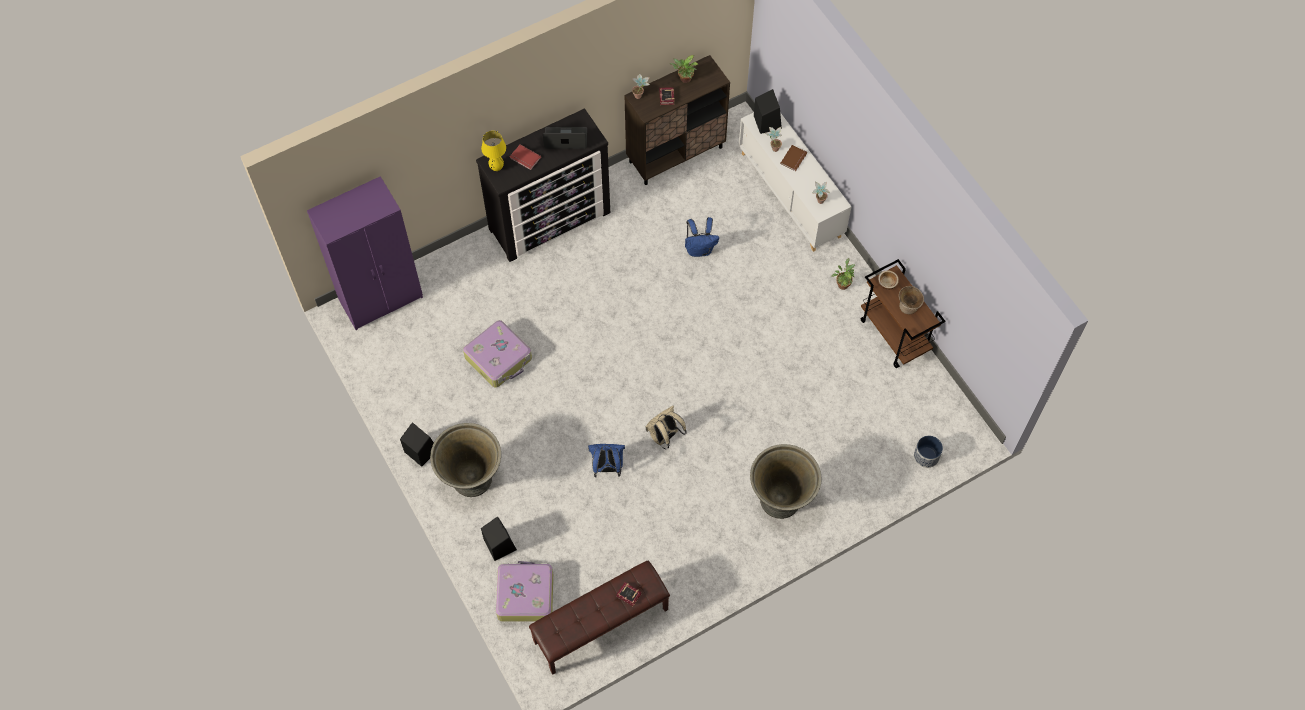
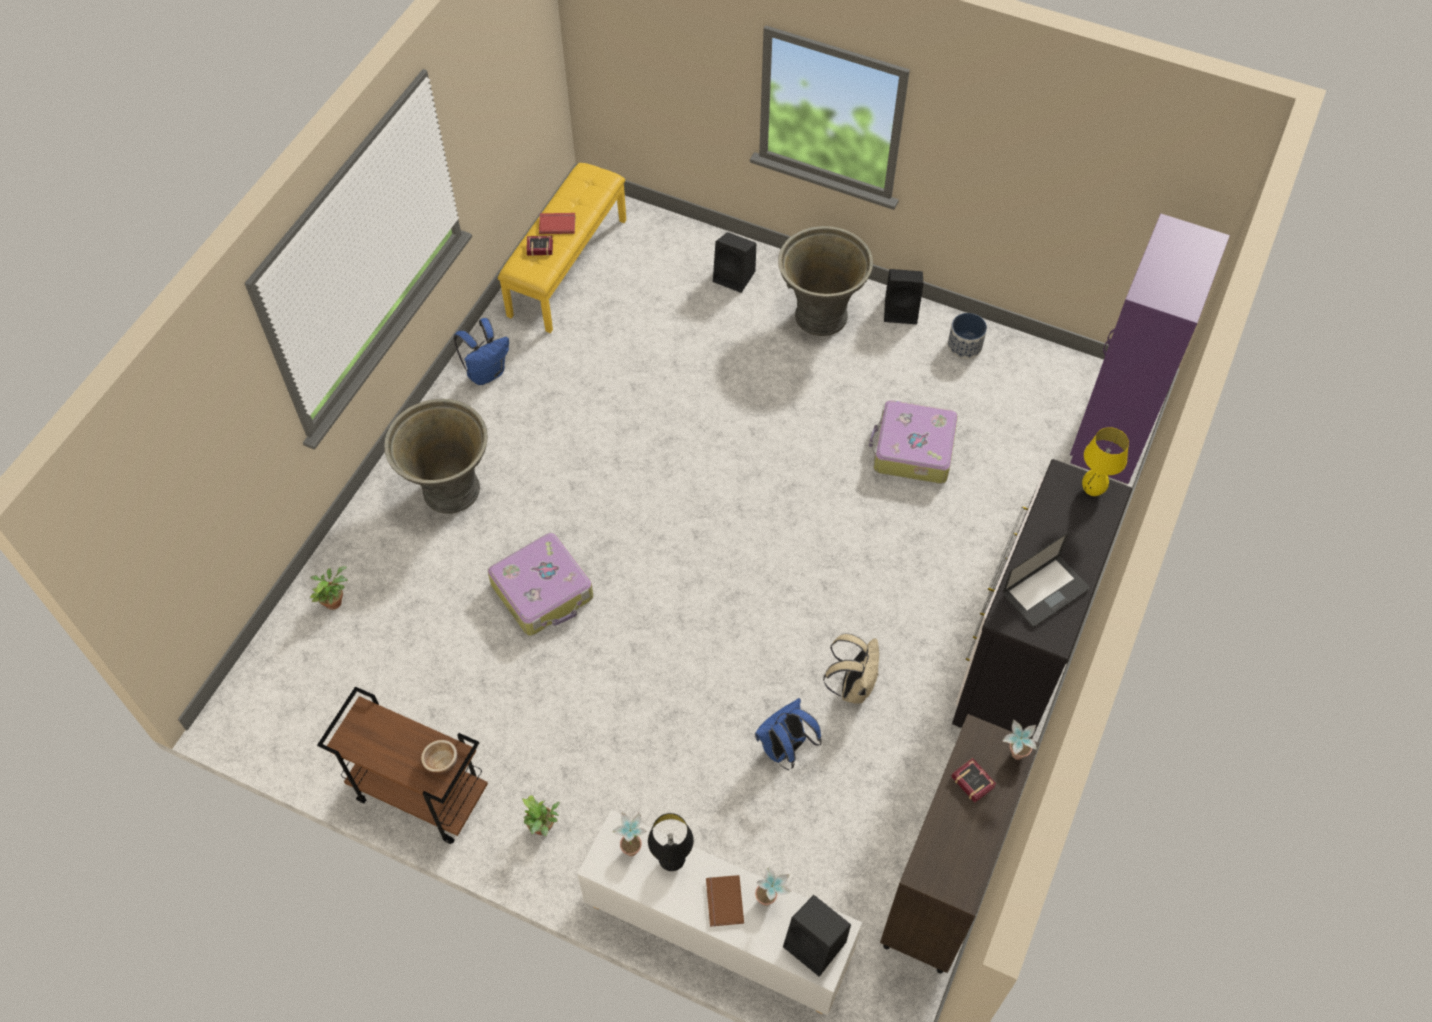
camera: 145 degrees right, 5 degrees down
(525, 158) = (1070, 527): red book -> red book (557, 224)
(525, 595) = (668, 250): suitcase -> suitcase (543, 591)
(601, 626) = (567, 267): brown bench -> yellow bench
(607, 468) = (682, 409): blue backpack -> blue backpack (487, 373)
(664, 437) = (642, 479): beige backpack -> beige backpack (853, 686)
(684, 79) = (974, 835): potted plant -> potted plant (334, 600)
(805, 186) = (672, 862): none -> black table lamp
(908, 306) = (389, 745): beige bowl -> none
(926, 456) = (288, 649): planter -> planter (965, 346)

